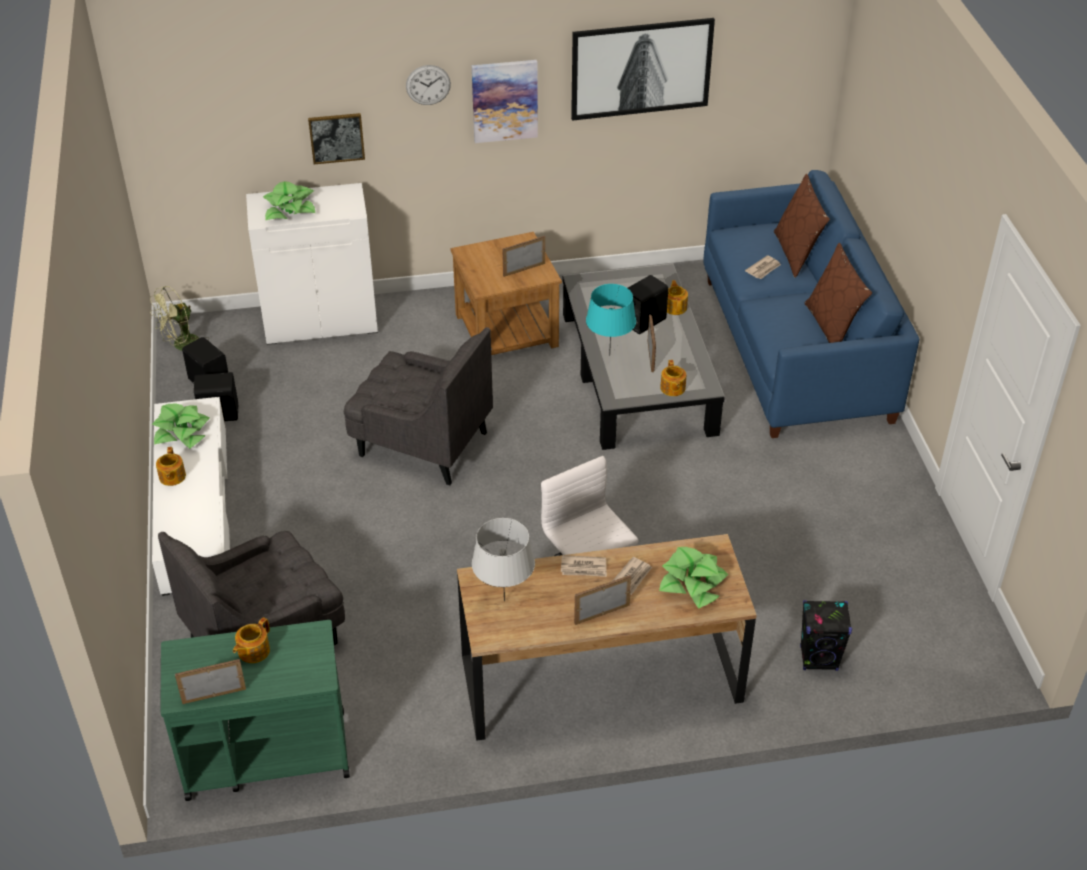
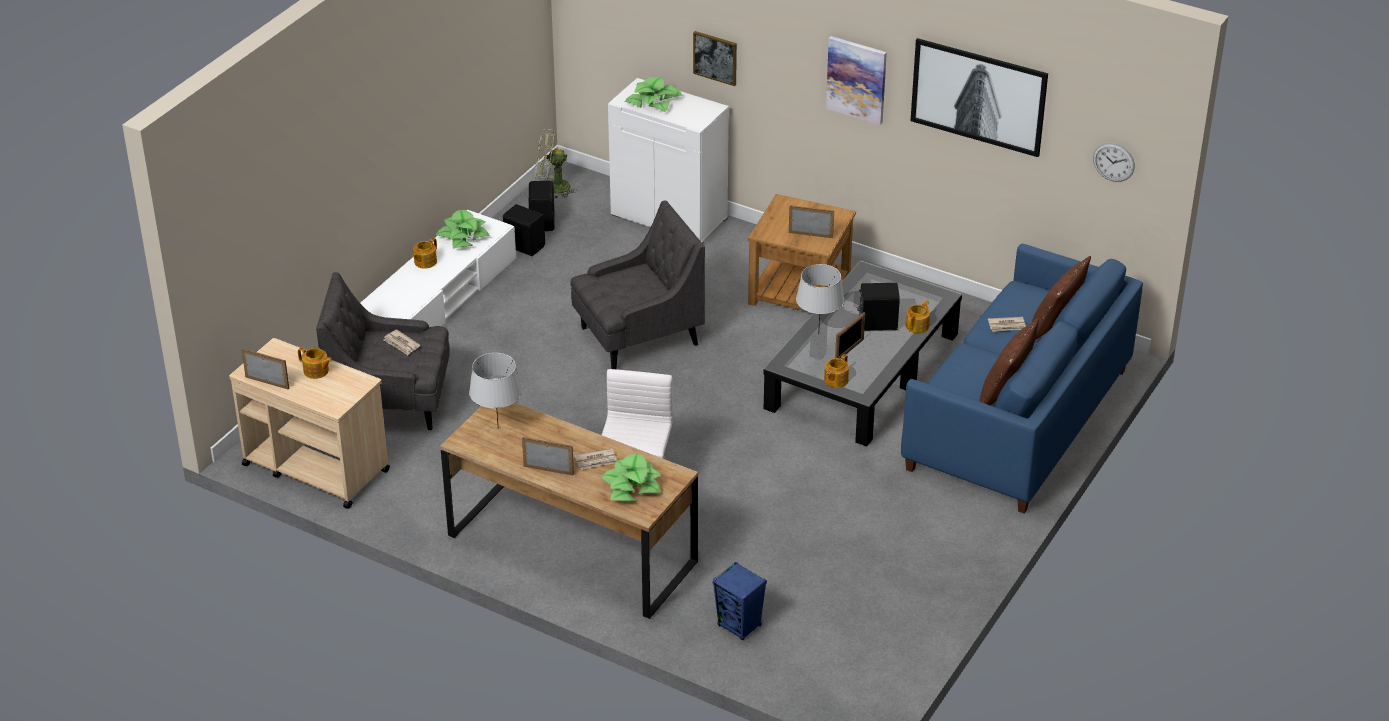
camera: 40 degrees right, 5 degrees down
(253, 651) = (316, 371): teapot -> teapot turned 135 degrees counterclockwise
(265, 754) = (315, 467): green cart -> beige cart
(421, 444) = (638, 337): grey armchair -> grey armchair turned 90 degrees counterclockwise
(428, 85) = (793, 39): wall clock -> wall clock (1113, 162)
(584, 568) = (573, 438): newspaper -> newspaper (401, 344)
(609, 355) = (818, 334): turquoise table lamp -> grey table lamp
(819, 658) = (739, 626): black speaker -> blue speaker

